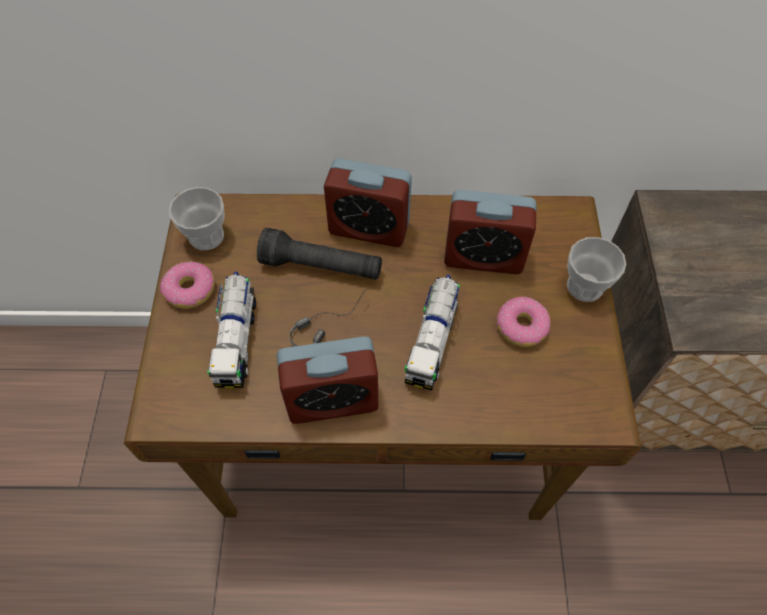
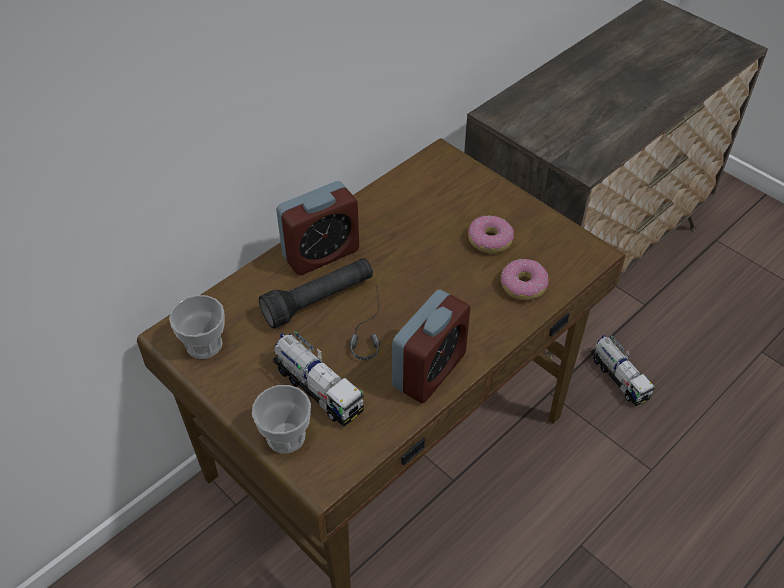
camera: 45 degrees left, 10 degrees down
(190, 290) = (239, 387): donut -> donut (523, 285)
(432, 341) = (448, 289): toy truck -> toy truck (619, 378)
(483, 256) = (418, 217): alarm clock -> none
(585, 286) = (498, 191): cup -> cup (286, 437)

